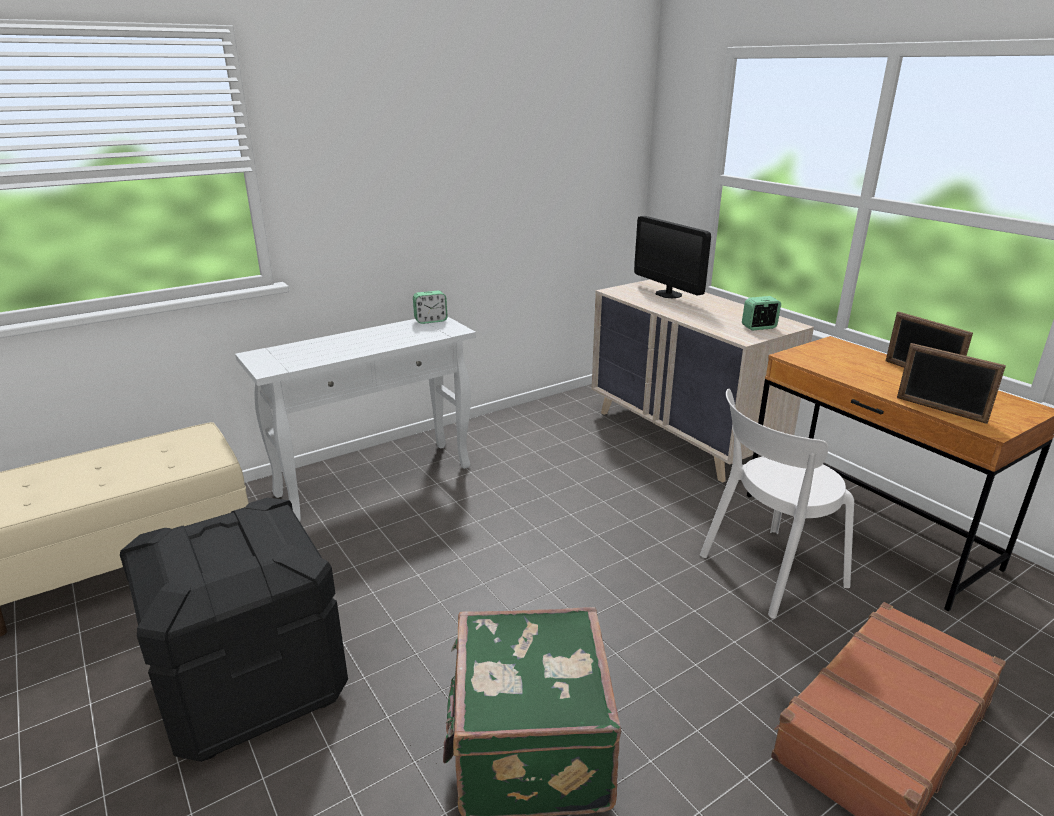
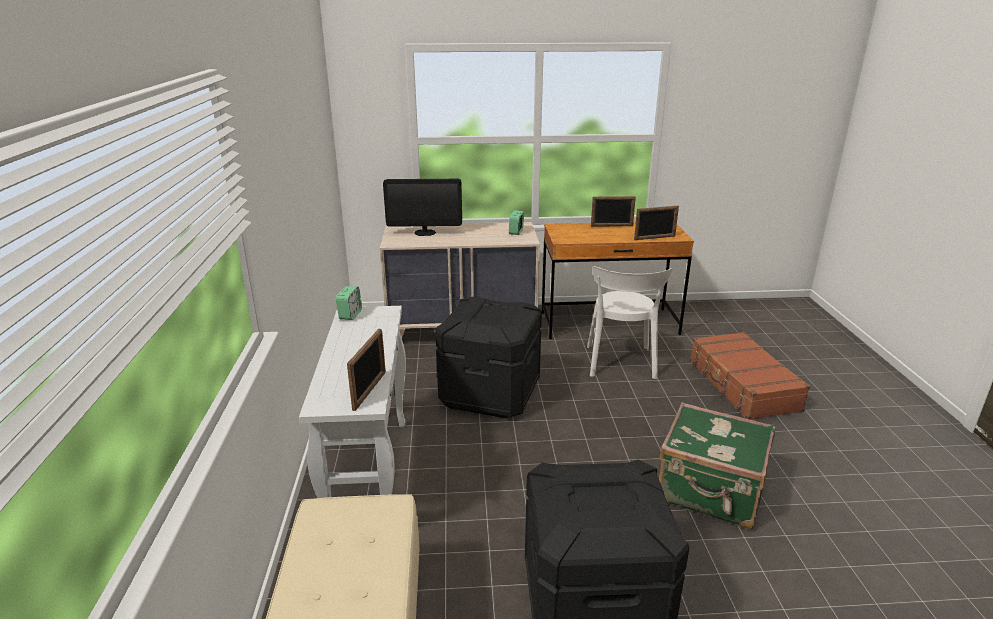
camera: 60 degrees left, 0 degrees up
(292, 363) = (370, 390): none -> picture frame
(572, 496) = (490, 394): none -> black storage box

